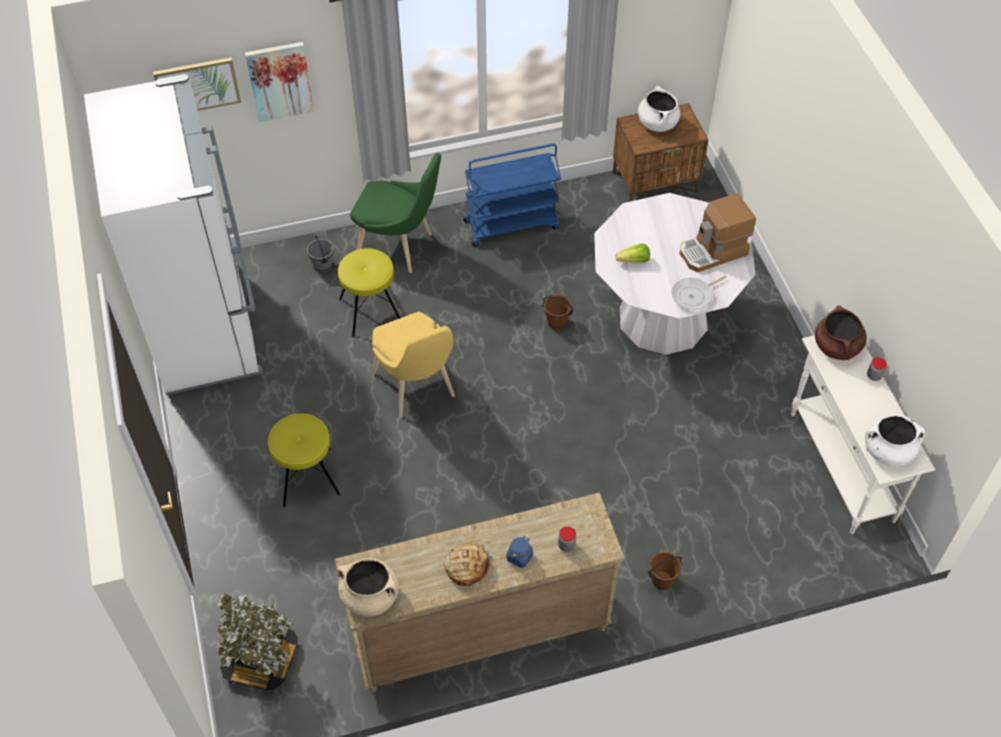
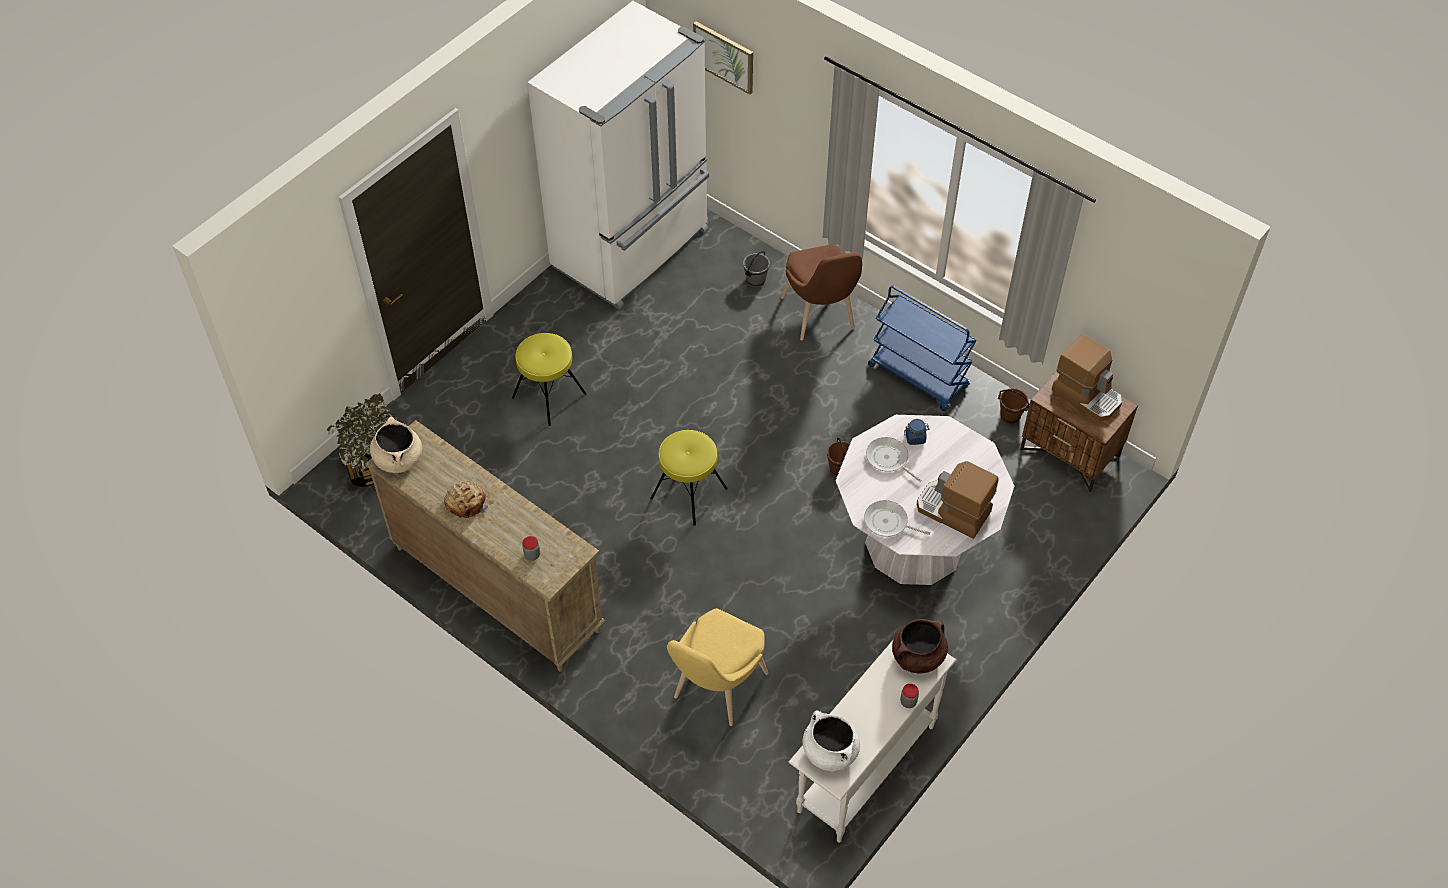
camera: 55 degrees right, 0 degrees up
(279, 81) = (784, 99): picture -> none
(371, 310) = (739, 338): yellow stool -> yellow stool (689, 493)
(400, 247) = (820, 317): green chair -> brown chair
(417, 388) = (688, 414): yellow chair -> yellow chair (716, 690)
(519, 557) = (499, 530): blue jar -> blue jar (915, 437)
(634, 261) = (888, 459): lettuce -> frying pan
(657, 123) = (1087, 395): white cooking pot -> coffee machine
(662, 581) = (637, 688): brown bucket -> brown bucket (1010, 416)

